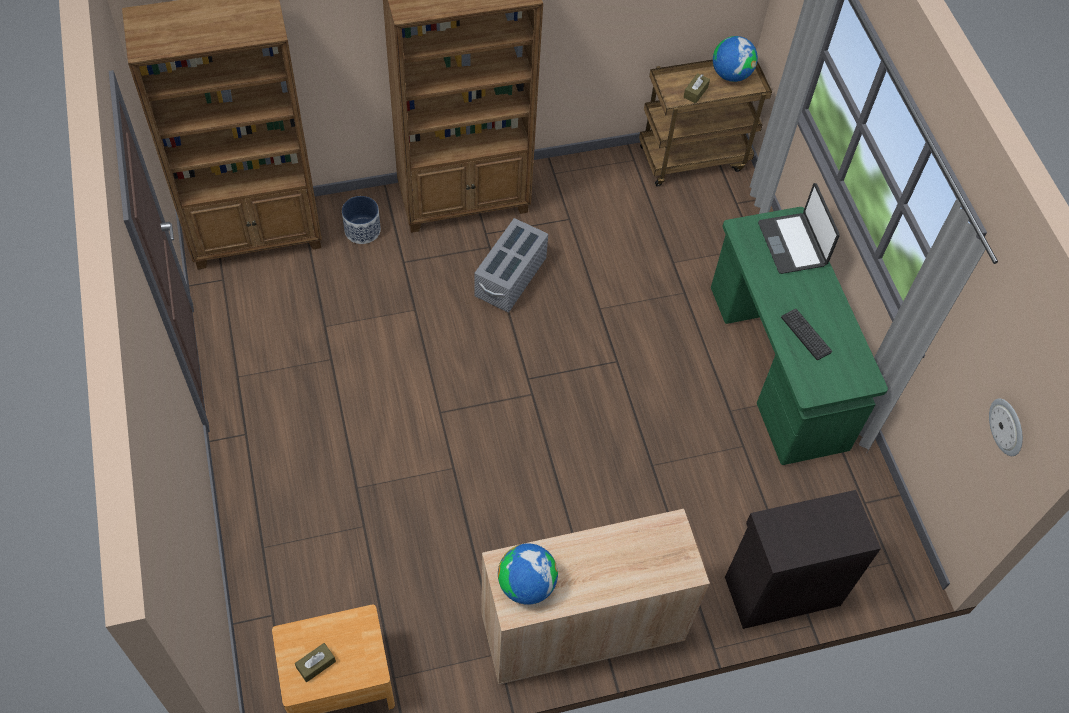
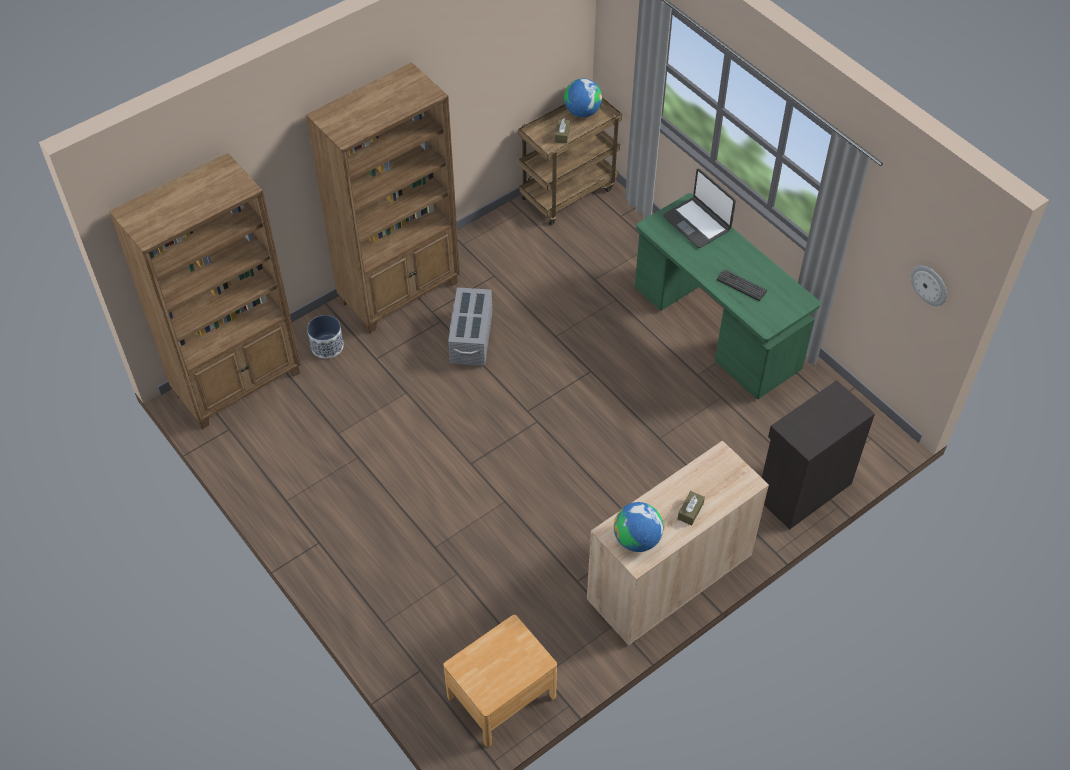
camera: 20 degrees left, 5 degrees down
(316, 664) = (493, 676): brown tissue box -> brown tissue box (690, 511)

